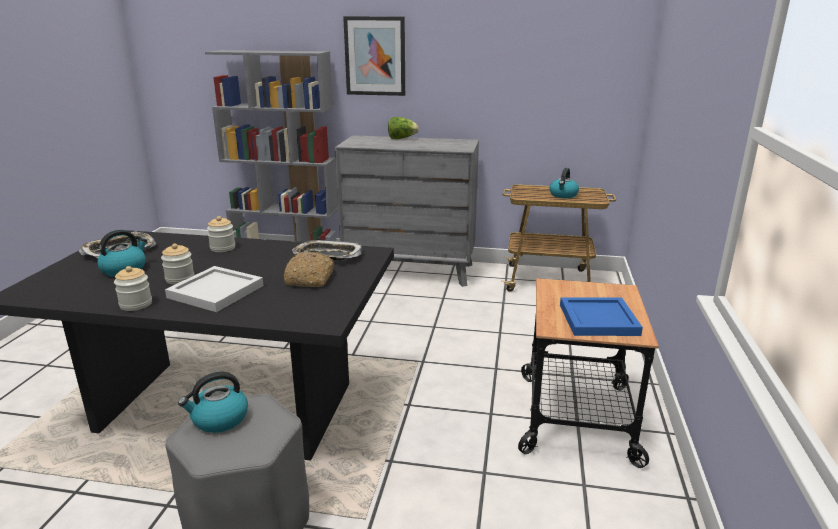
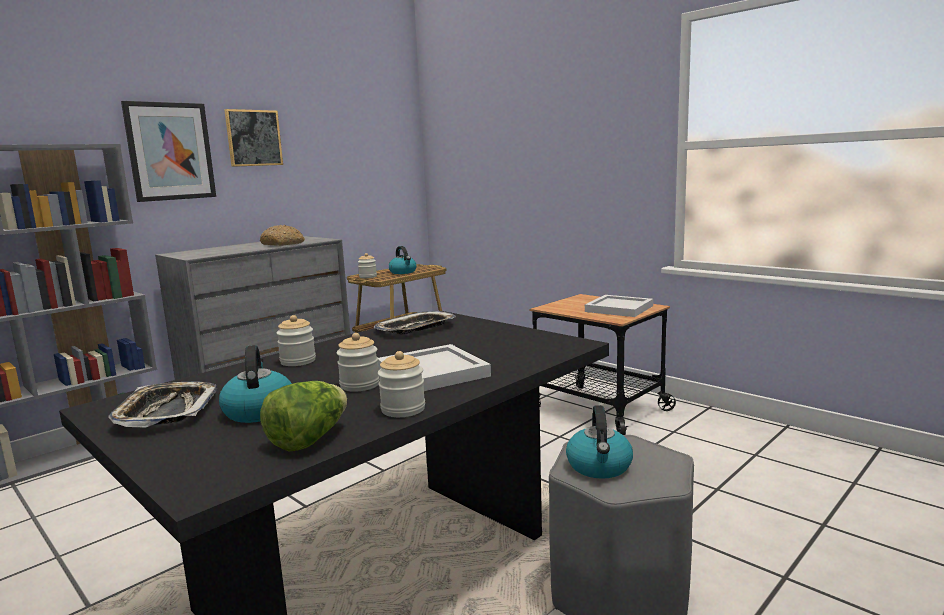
camera: 55 degrees left, 10 degrees down
(310, 278) = (465, 339): bread -> bread (283, 244)
(401, 138) = (229, 246): lettuce -> lettuce (309, 440)
(446, 46) = (253, 138): none -> picture
(525, 190) = (368, 277): none -> jar
(597, 320) = (619, 309): blue tray -> white tray

